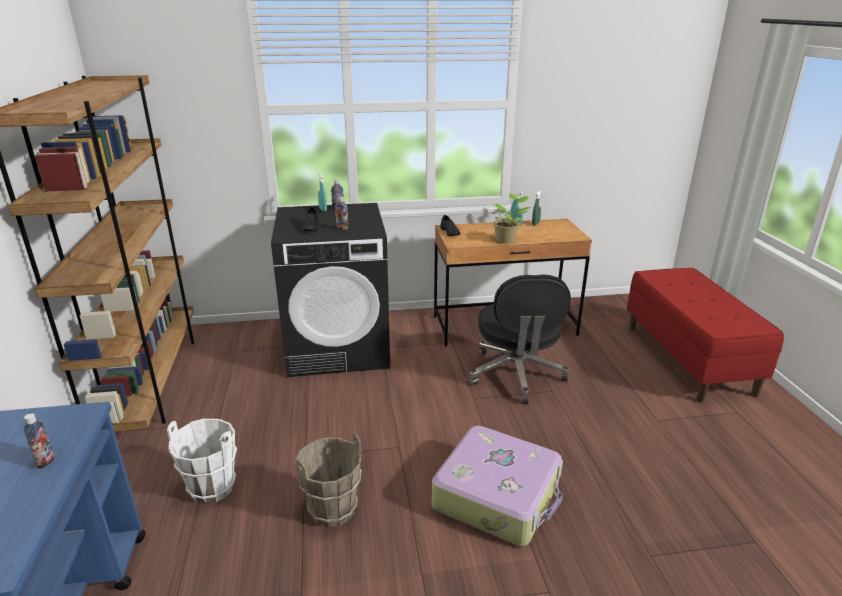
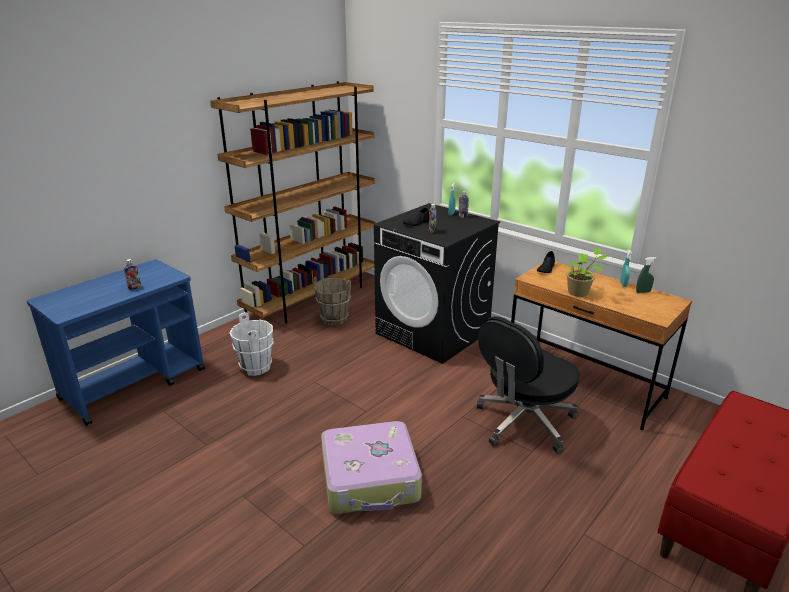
camera: 50 degrees right, 0 degrees up
(332, 509) = (283, 416): brown bucket -> brown bucket (334, 319)

